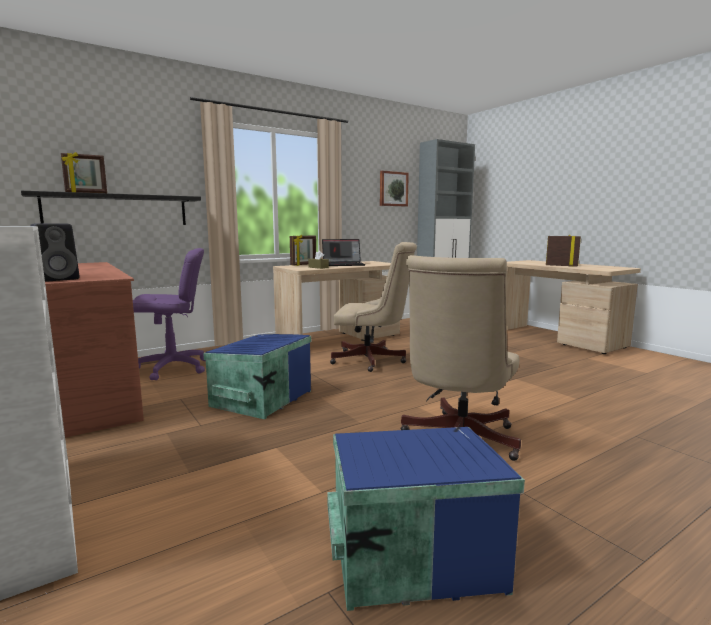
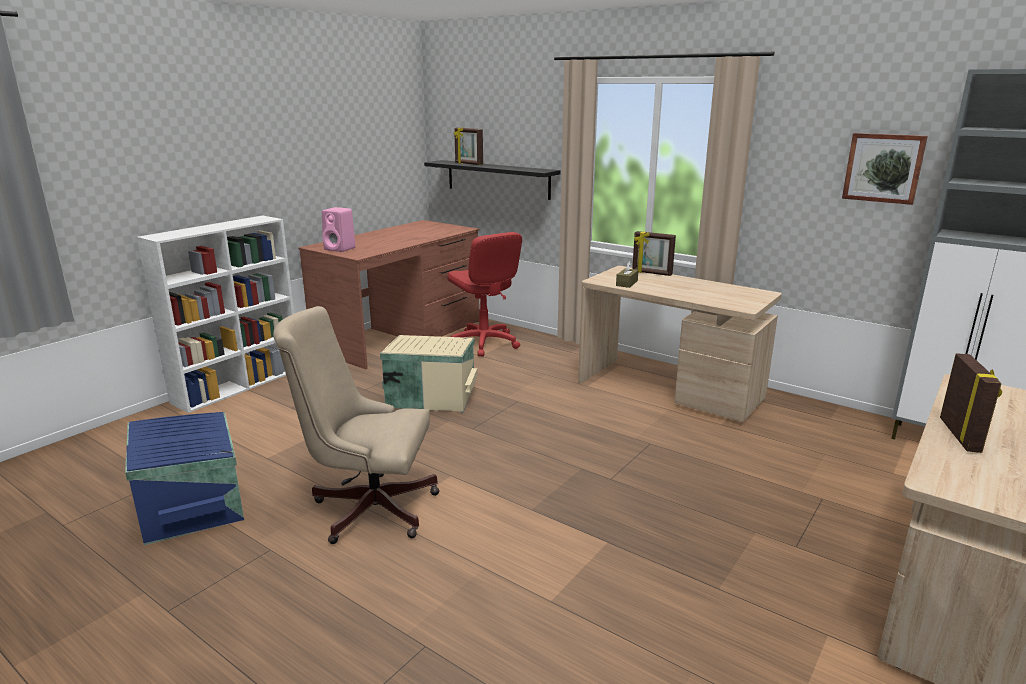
camera: 70 degrees right, 10 degrees up
(59, 279) = (341, 249): black speaker -> pink speaker
(173, 368) = (484, 343): purple office chair -> red office chair
(260, 398) = (430, 396): blue storage box -> beige storage box
(344, 264) = (684, 288): laptop -> none
(372, 361) = (594, 426): beige office chair -> none

